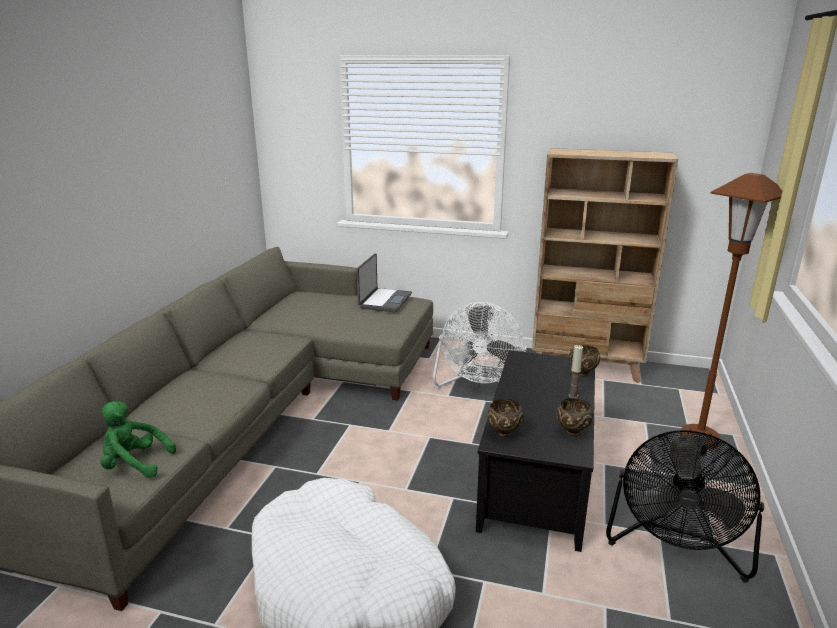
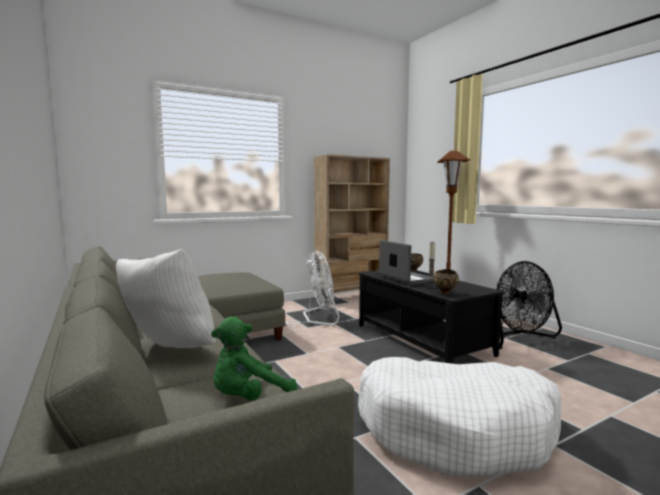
camera: 45 degrees left, 15 degrees down
(174, 393) = (167, 351): none -> white pillow
(384, 301) = (224, 274): laptop -> laptop (406, 279)
(478, 385) = (315, 318): white fan -> white fan turned 75 degrees counterclockwise
(572, 433) = (466, 285): brown bowl -> none

